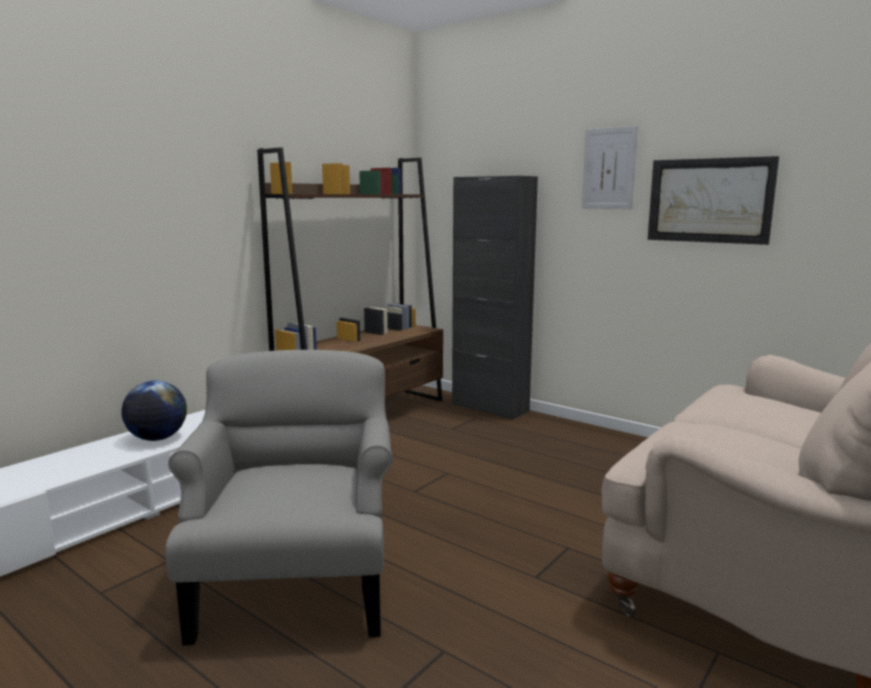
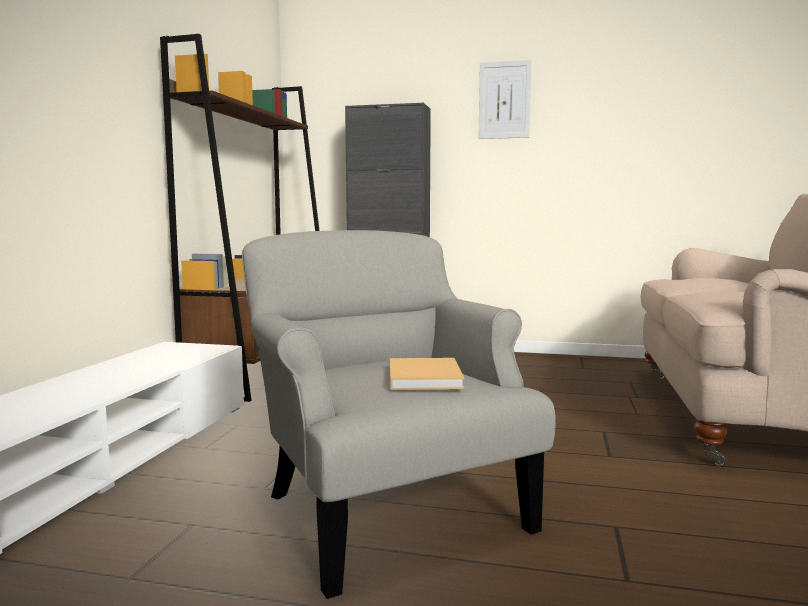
camera: 25 degrees left, 5 degrees down
(157, 438) = (89, 386): globe -> none
(299, 492) = (424, 376): none -> beige book
(709, 200) = (601, 127): picture -> none

